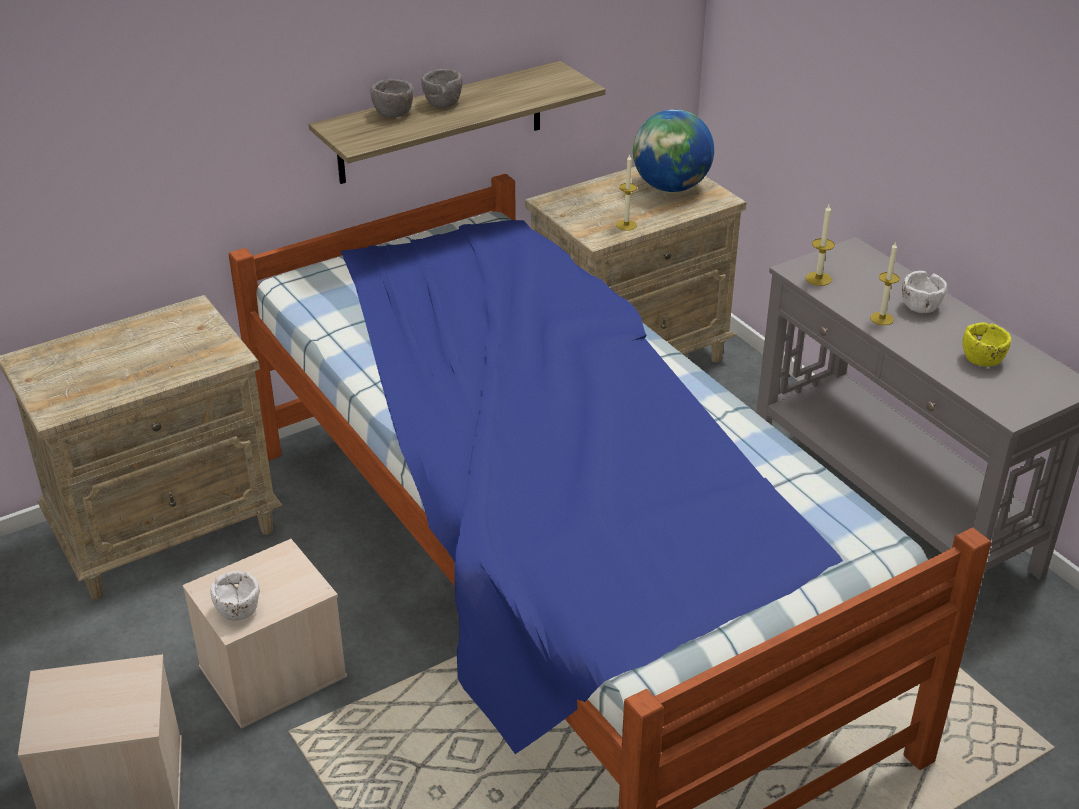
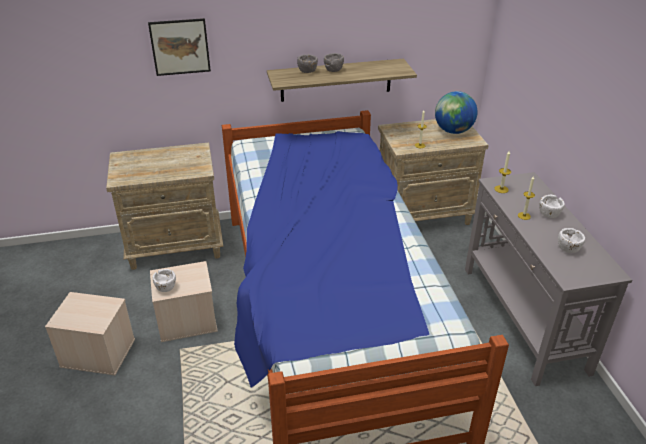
camera: 20 degrees right, 0 degrees up
(132, 102) = (180, 47): none -> picture
(982, 360) = (568, 249): yellow bowl -> white bowl

